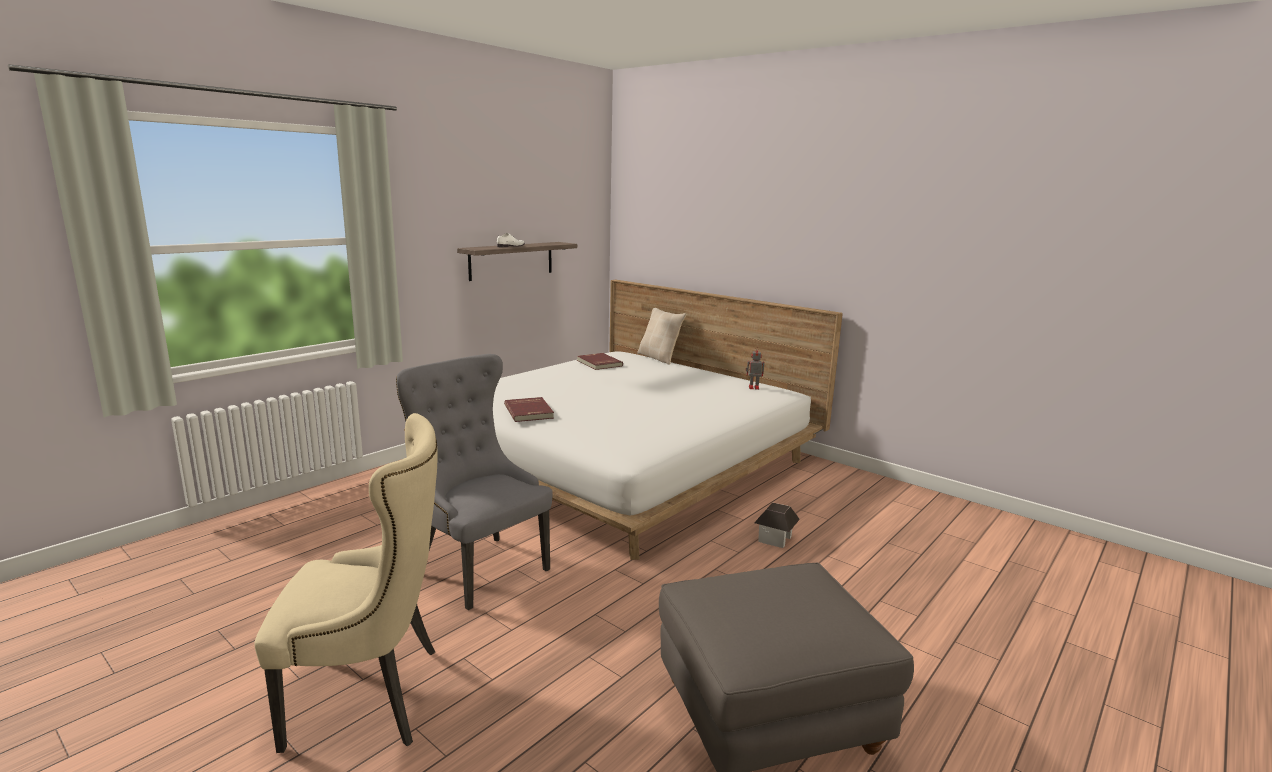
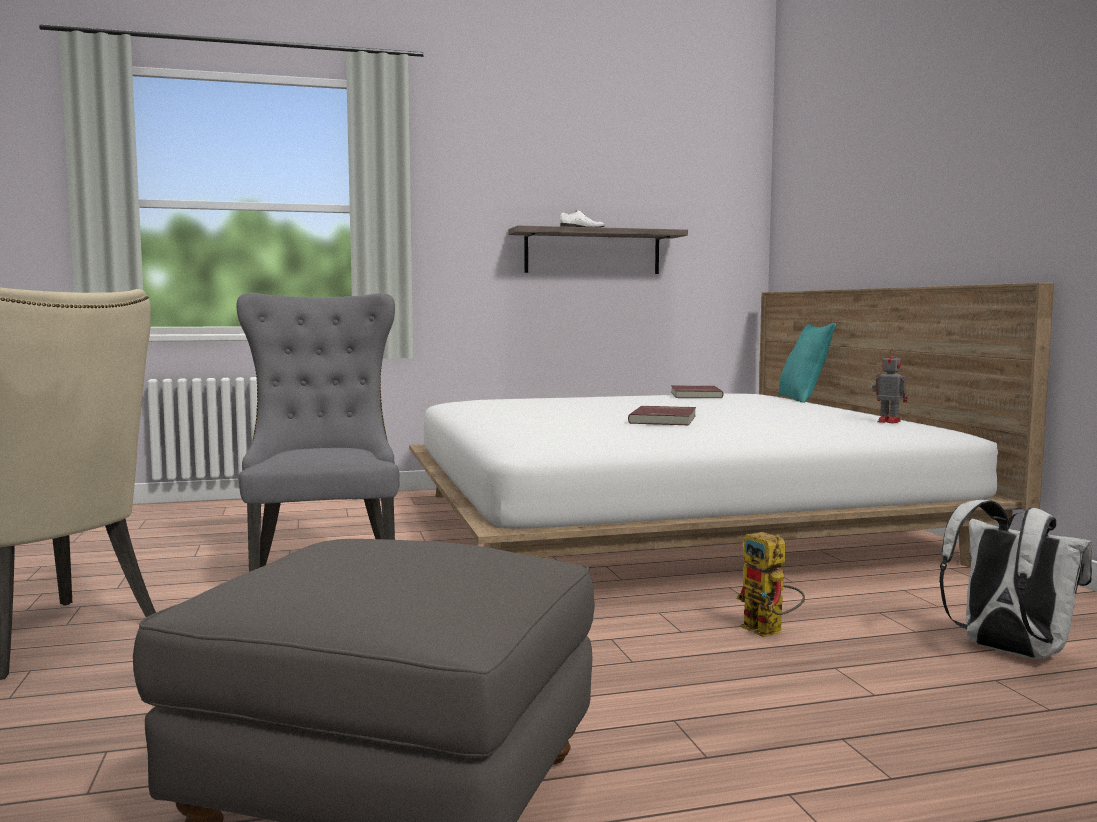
camera: 35 degrees right, 10 degrees down
(530, 411) = (501, 412): red book -> red book (665, 419)
(659, 358) = (803, 399): beige pillow -> turquoise pillow
(775, 539) = (770, 631): toy house -> toy robot
(873, 522) = (1007, 652): none -> white backpack

